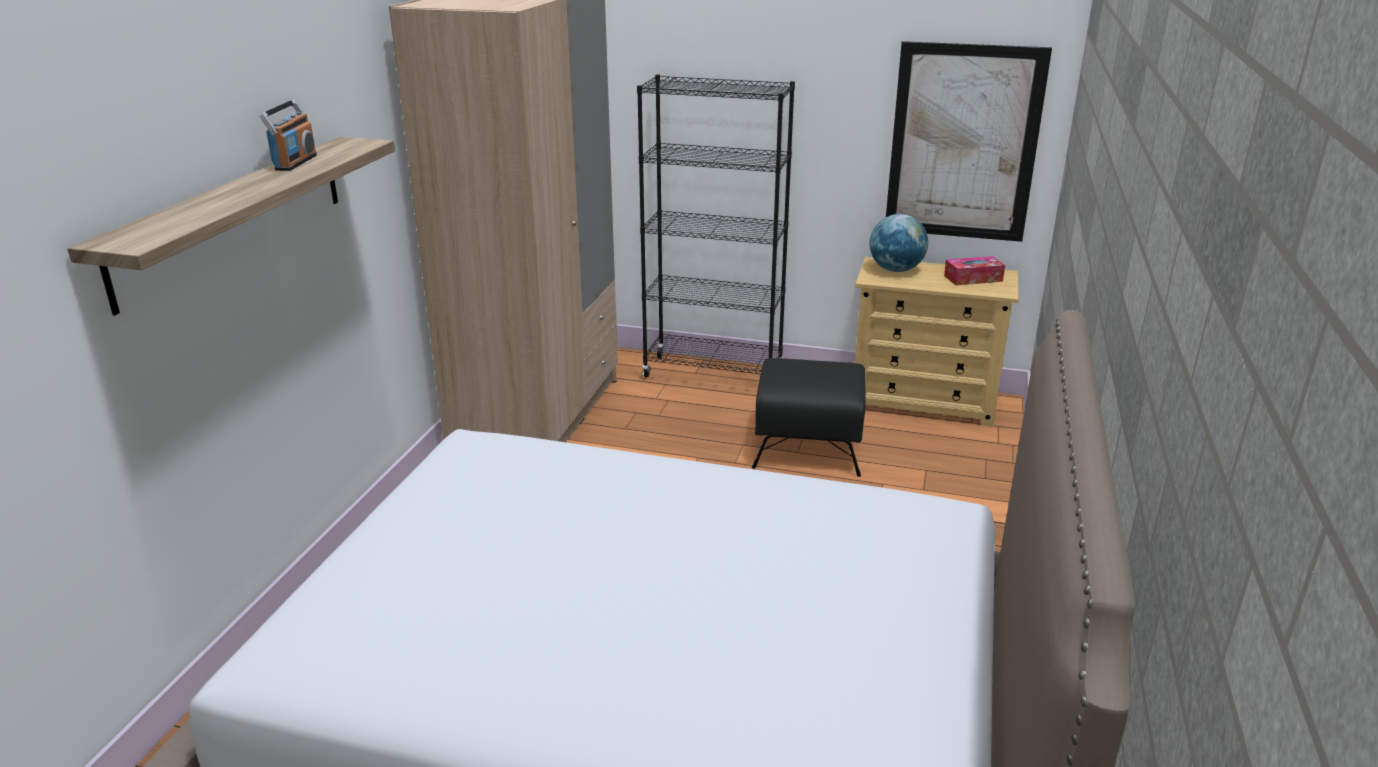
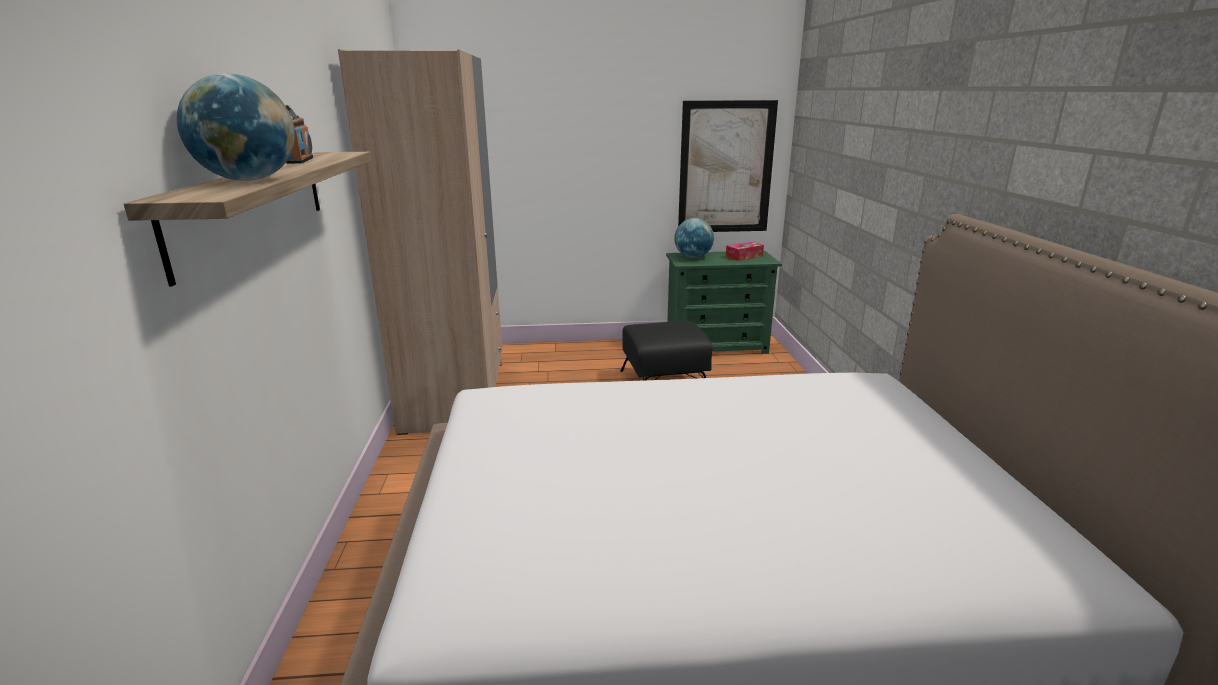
camera: 20 degrees left, 5 degrees down
(201, 210) = (249, 180): none -> globe
(713, 374) = (569, 350): black bookcase -> none
(924, 401) = (717, 346): beige dresser -> green dresser

